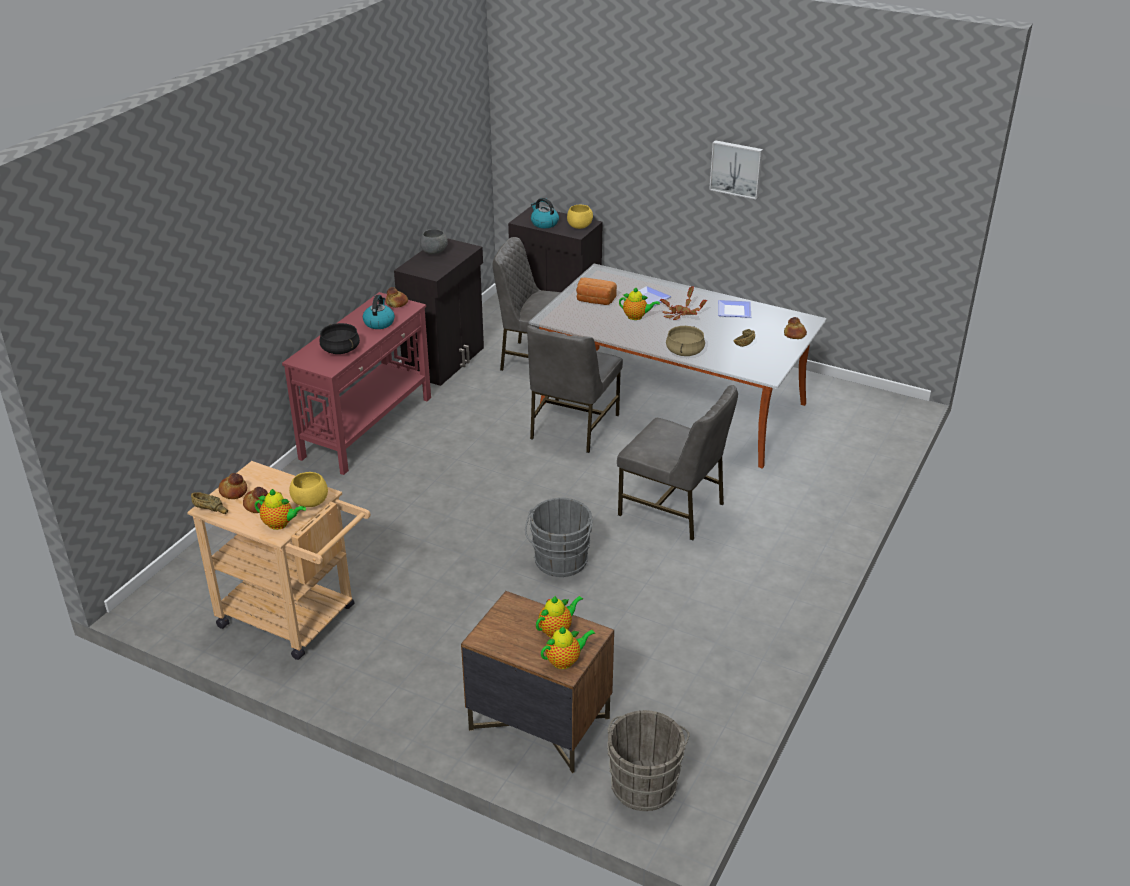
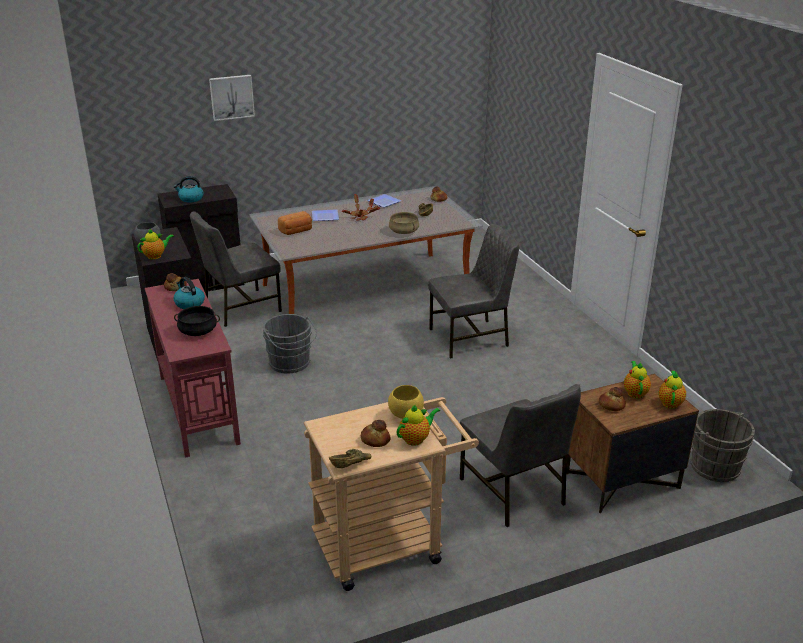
camera: 50 degrees left, 5 degrees down
(234, 491) = (339, 445): bread -> bread (611, 405)
(560, 563) = (470, 400): grey bucket -> grey bucket (291, 364)
(572, 427) = (334, 331): grey chair -> grey chair (513, 492)
(580, 227) = (219, 191): yellow bowl -> none
(636, 317) = (339, 228): teapot -> teapot (156, 256)
(736, 168) = (331, 104): picture -> picture (231, 97)

